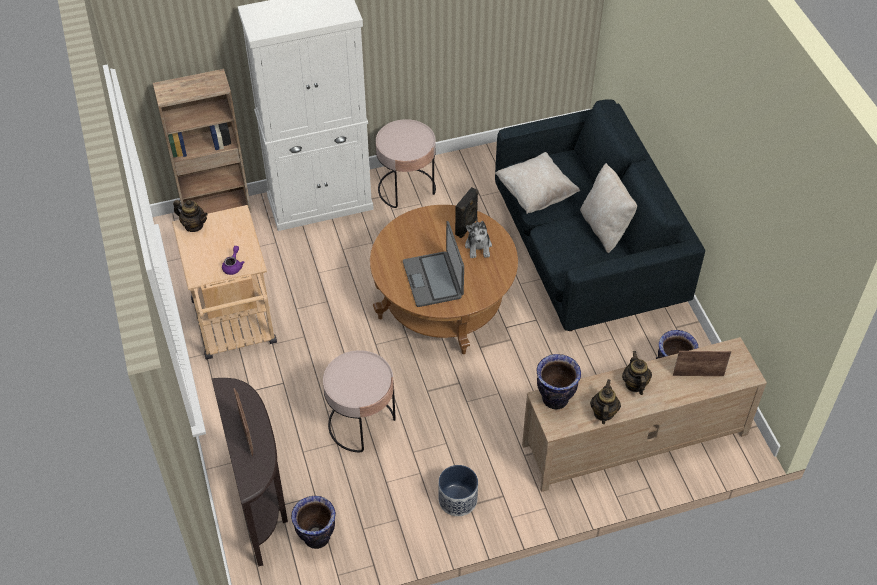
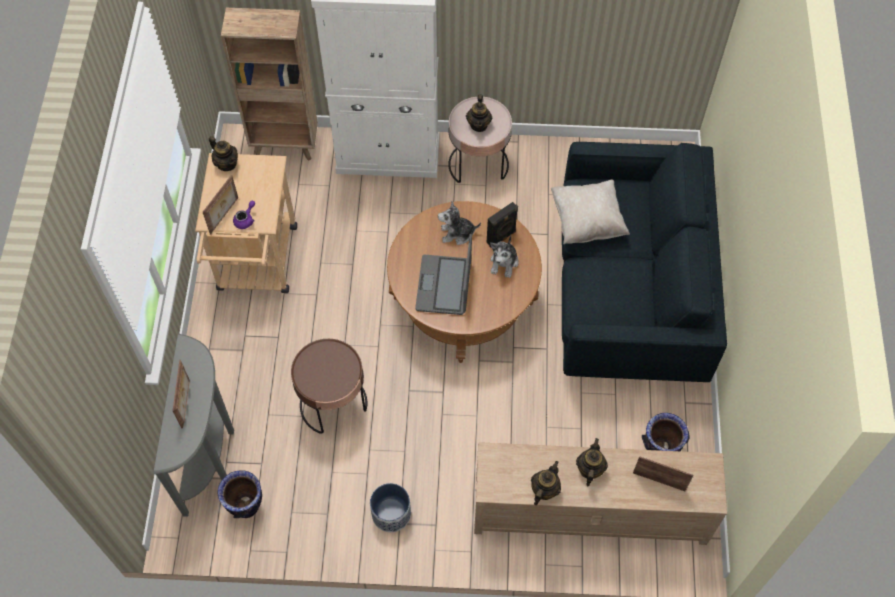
camera: 20 degrees right, 10 degrees up
(211, 268) = (224, 216): none -> picture frame
(261, 502) = (211, 453): brown console table -> grey console table
(362, 423) = (333, 404): pink side table -> brown side table
(405, 143) = (479, 125): none -> teapot
(425, 235) = (457, 233): none -> plush toy
(554, 399) = (502, 458): vase -> none
(605, 228) = (642, 281): beige pillow -> none

